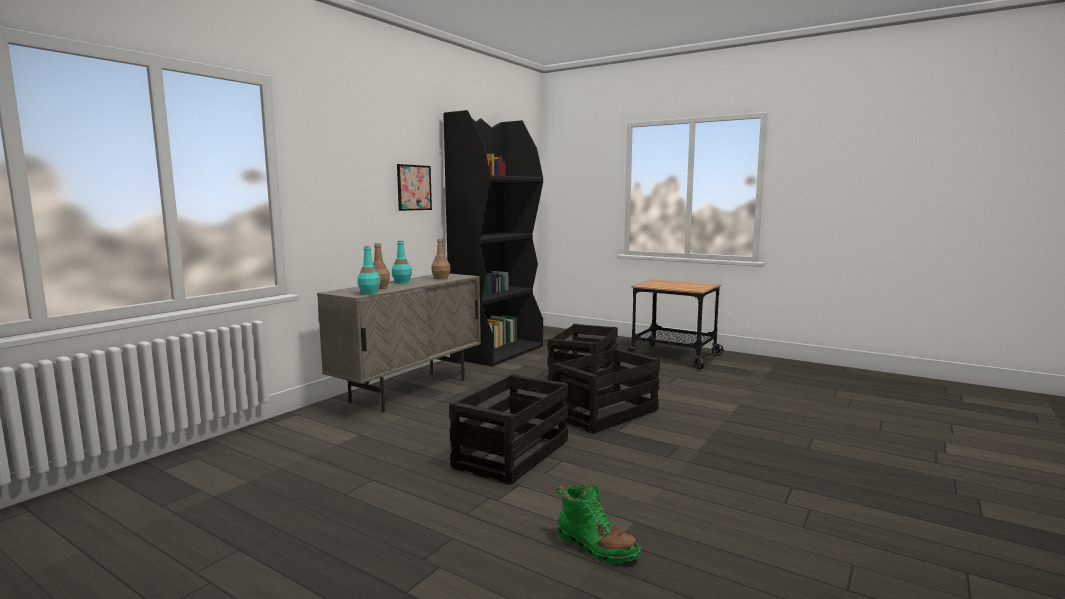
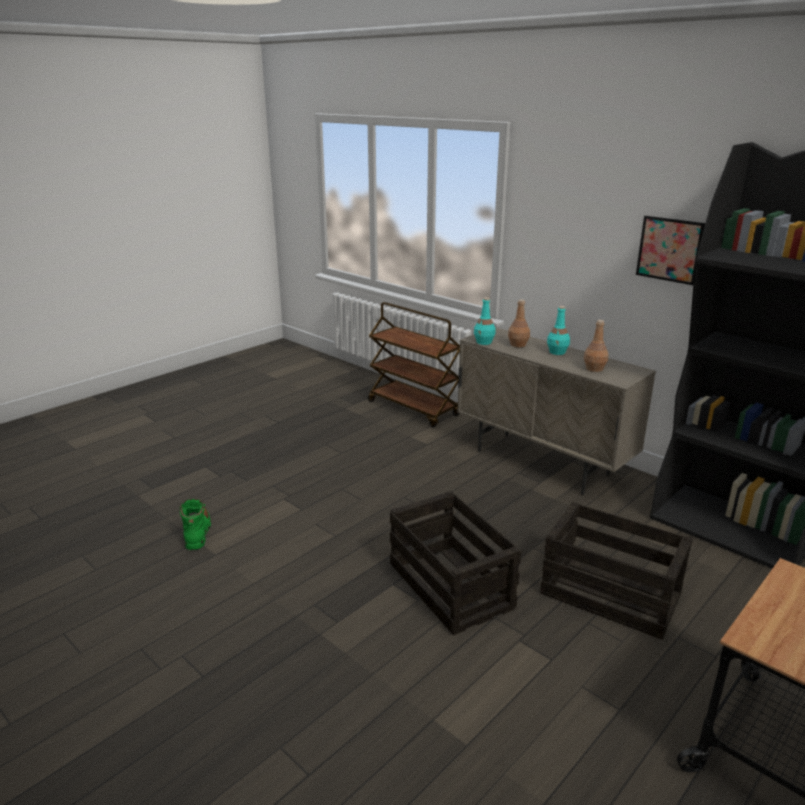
camera: 100 degrees right, 15 degrees up
(249, 448) = (414, 408): none -> brown cart
(512, 454) = (359, 511): crate -> none
(597, 547) = (197, 532): green boot -> green boot turned 120 degrees clockwise

